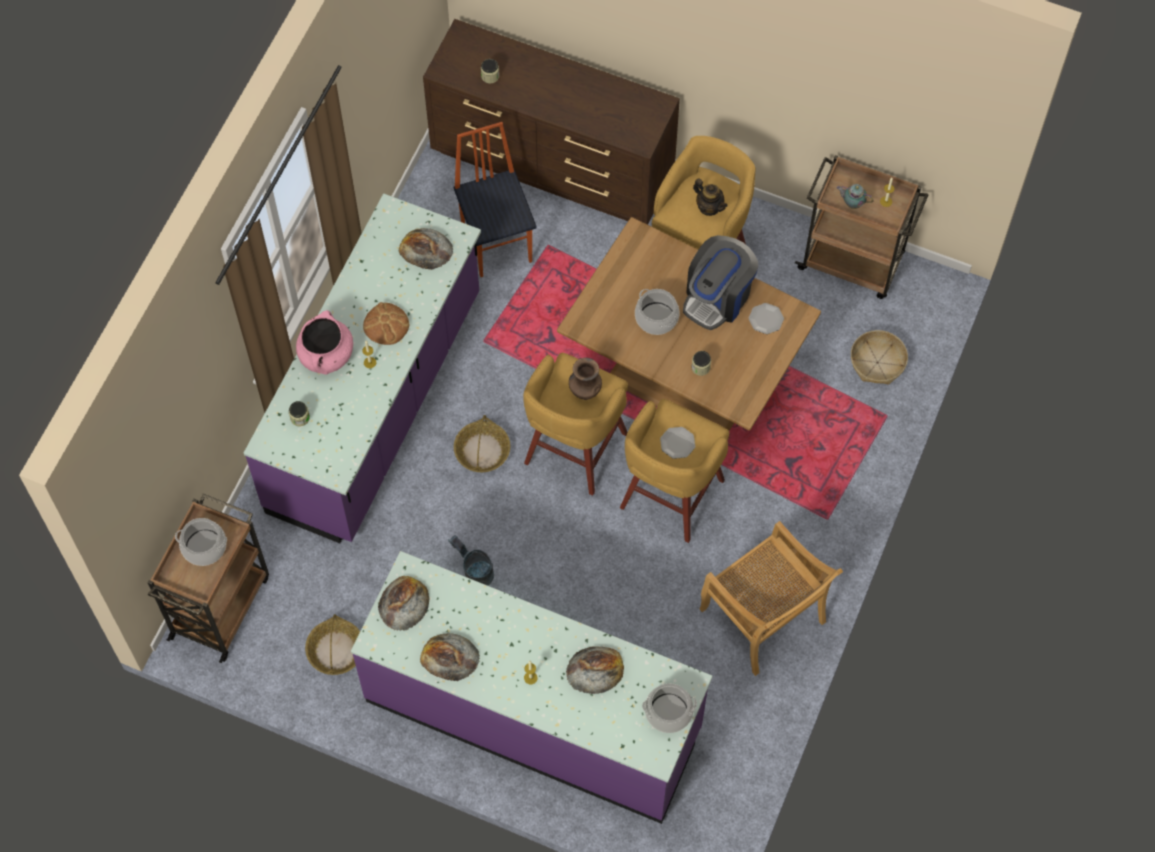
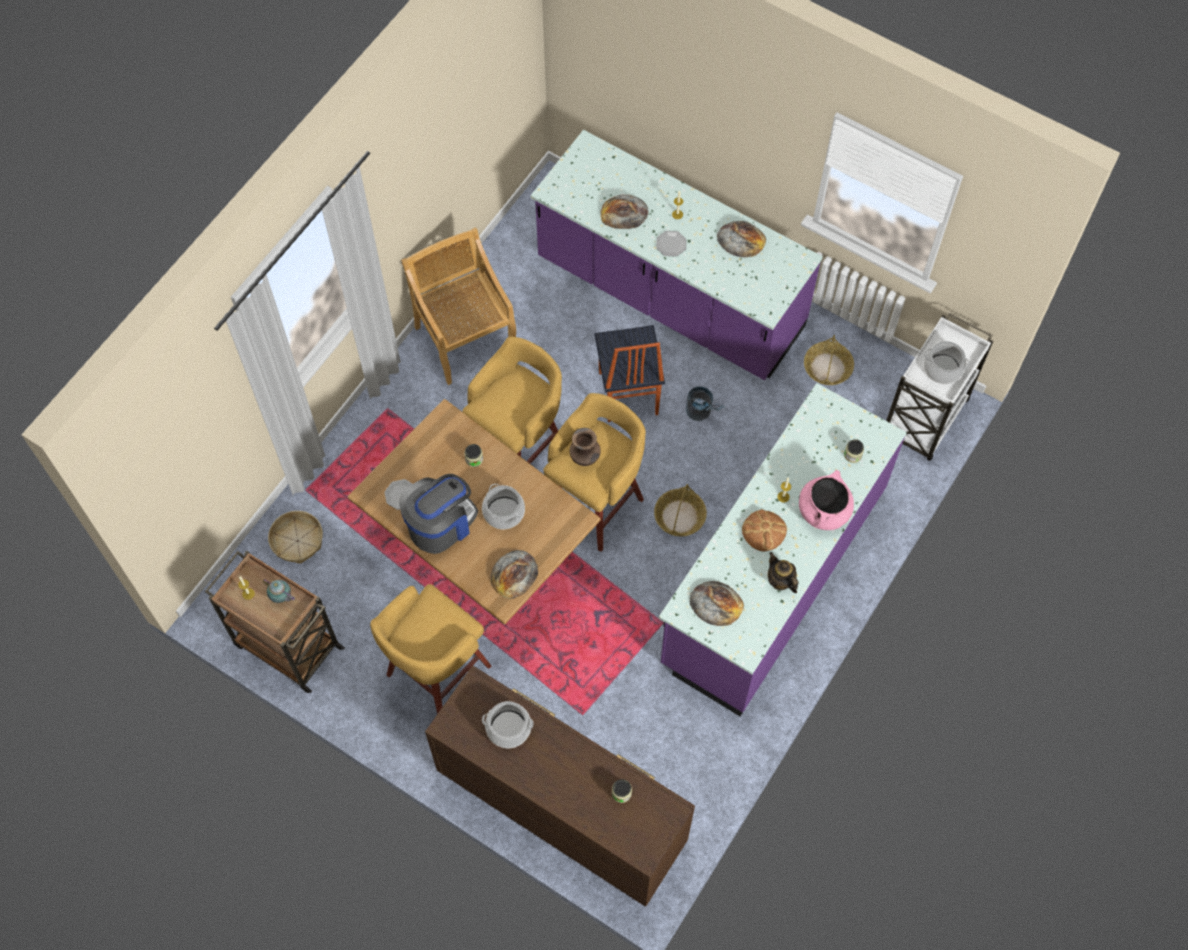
camera: 170 degrees left, 0 degrees up
(221, 605) = (924, 419): brown cart -> white cart
(403, 603) = (774, 285): bread -> bread (514, 574)
(497, 243) = (632, 726): chair -> chair (627, 394)
(668, 712) = (572, 174): cooking pot -> cooking pot (508, 728)
(677, 443) = (511, 400): plate -> plate (671, 244)
(709, 207) = (423, 625): teapot -> teapot (780, 581)

